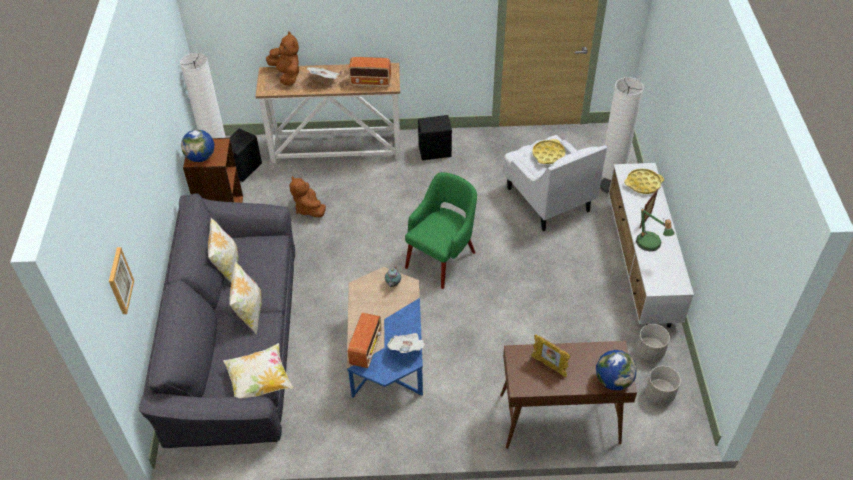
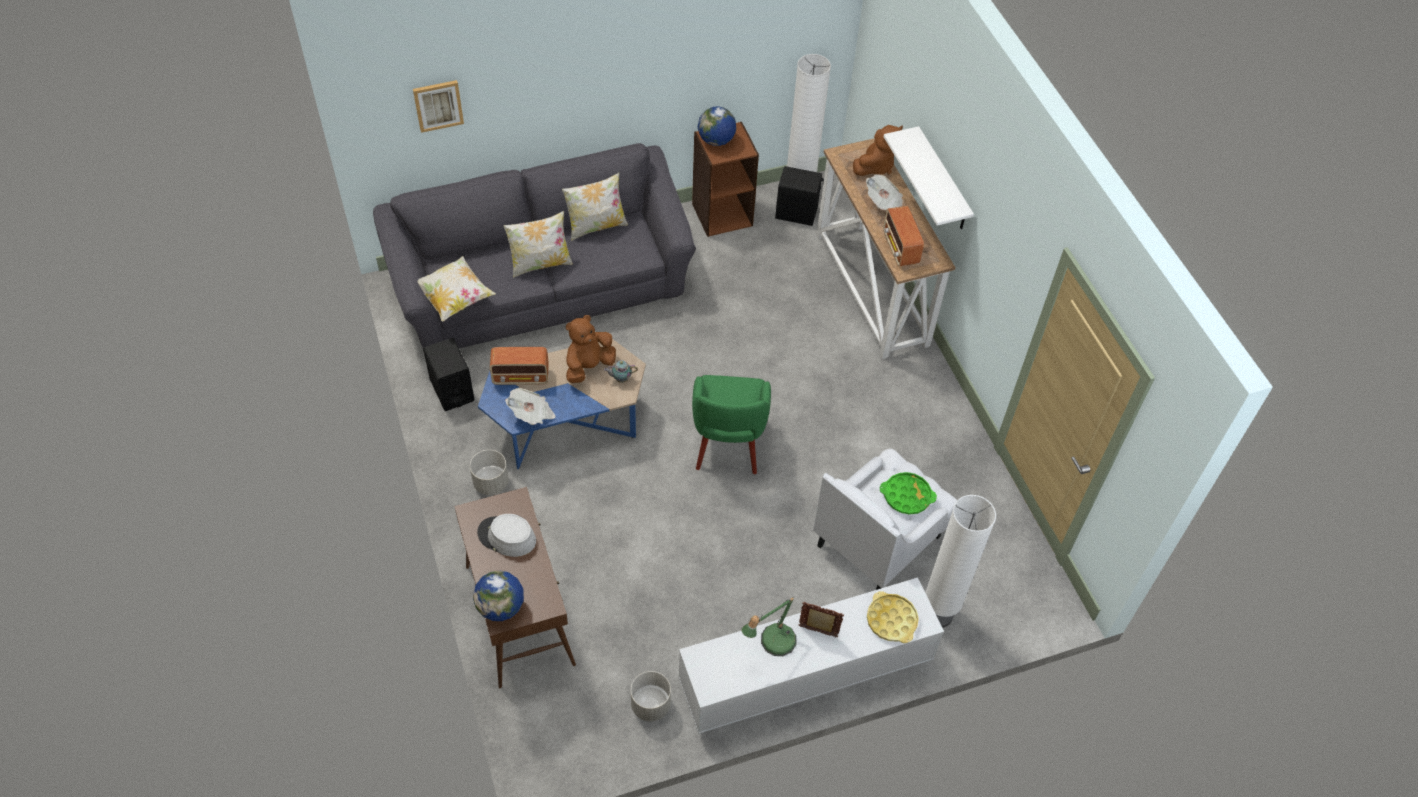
camera: 70 degrees right, 5 degrees up
(308, 208) = (758, 291): brown plush toy -> brown plush toy (588, 366)
(350, 27) = (942, 181): none -> white shelf
(434, 151) = (913, 392): black speaker -> black speaker (452, 390)
(442, 258) = (727, 443): green armchair -> green armchair turned 75 degrees clockwise
(548, 154) = (907, 496): yellow tray -> green tray
(549, 366) = (506, 537): picture frame -> grey hat
(660, 394) = (585, 725): grey planter -> grey planter (491, 483)

